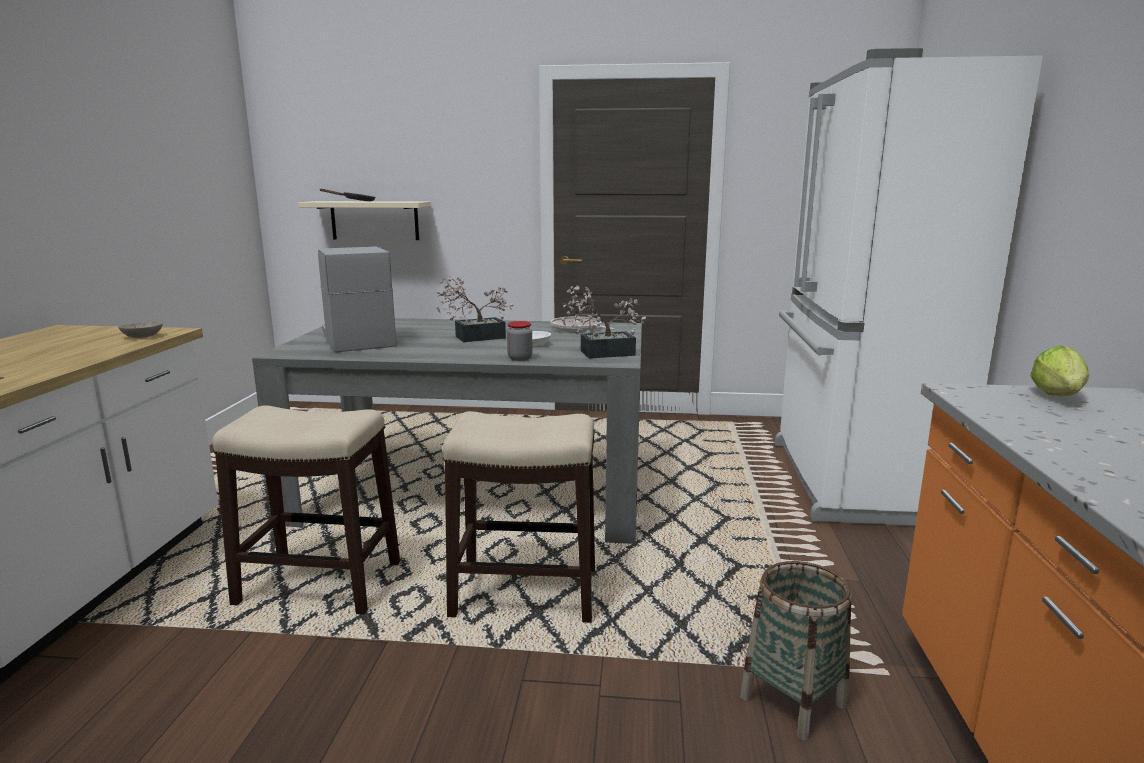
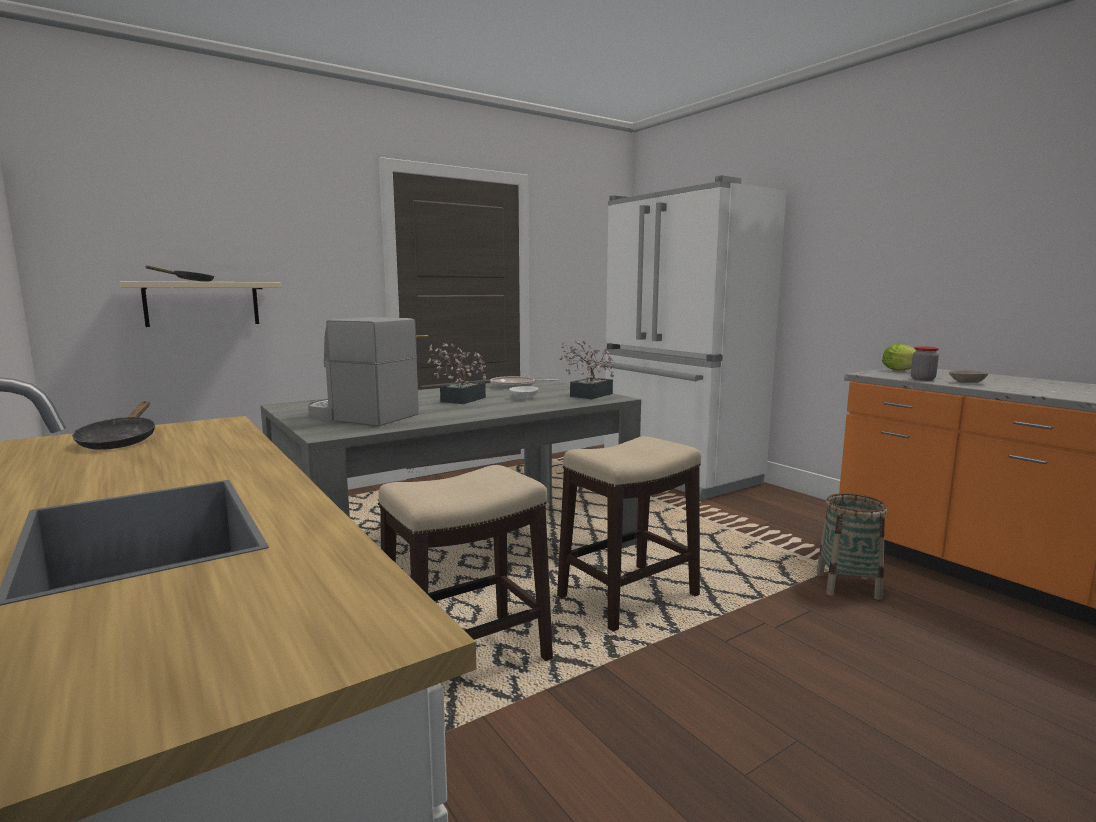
camera: 40 degrees left, 5 degrees down
(84, 336) = (120, 441): none -> black frying pan
(142, 337) = (212, 430): beige bowl -> beige bowl (968, 382)
(520, 358) = (548, 406): jar -> jar (922, 379)

